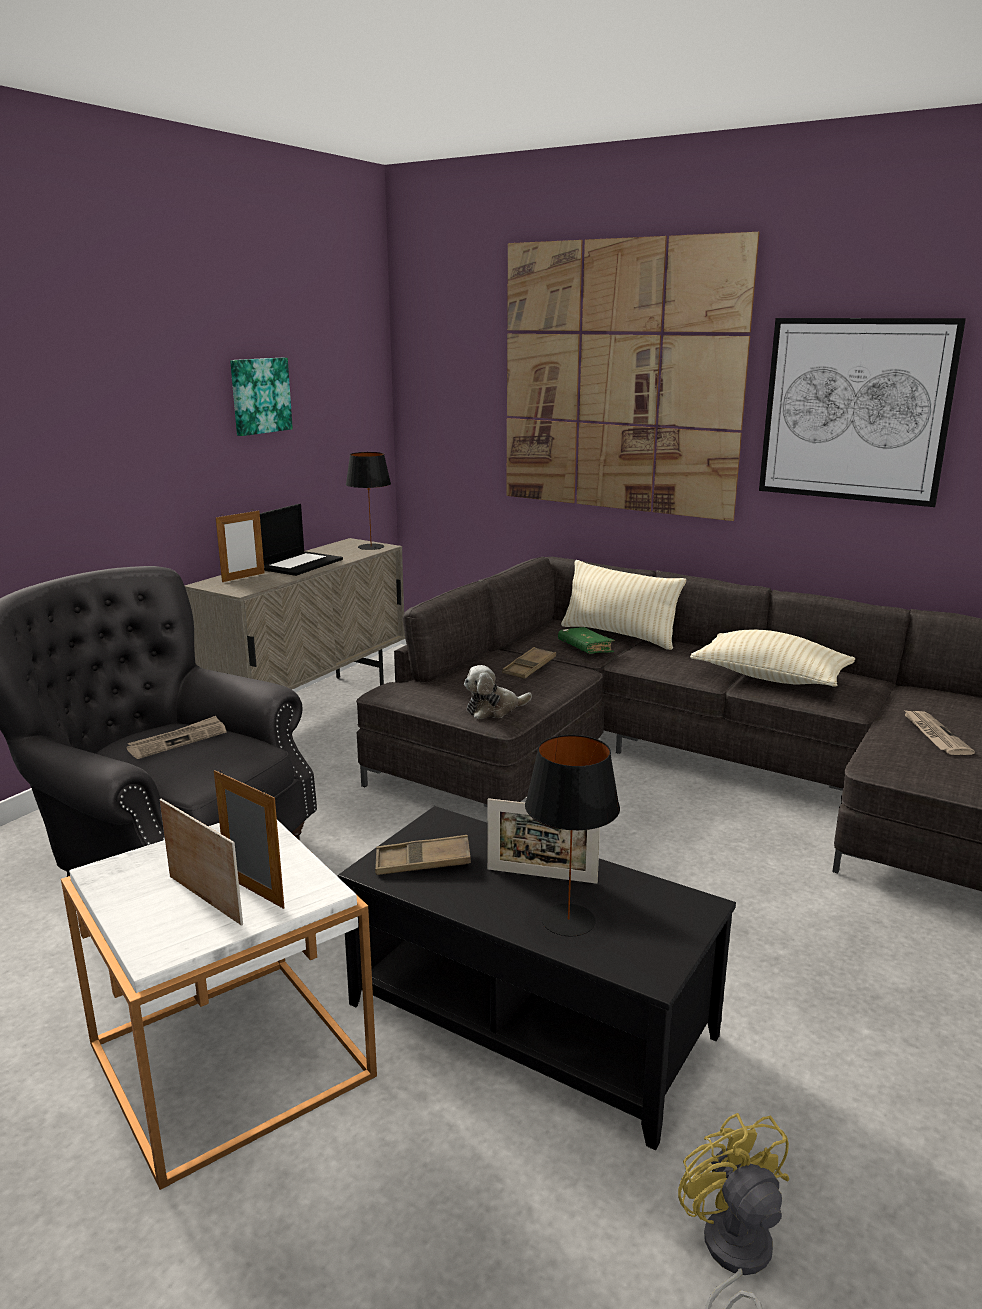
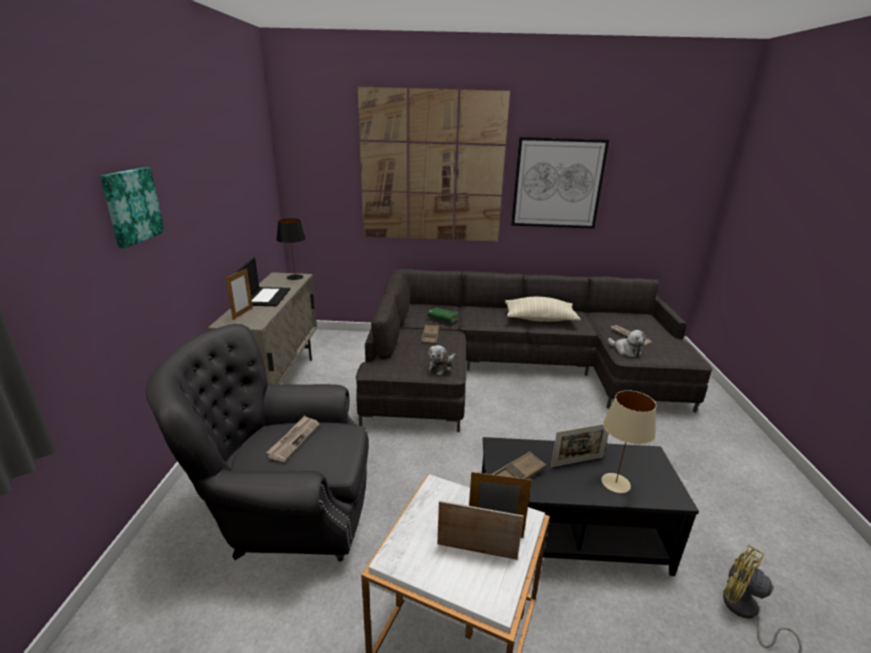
camera: 30 degrees left, 5 degrees up
(259, 395) = (224, 189): picture -> picture (131, 206)
(569, 920) = (616, 483): black table lamp -> beige table lamp
(619, 635) = (449, 308): beige pillow -> none
(890, 756) = (625, 350): none -> plush toy

